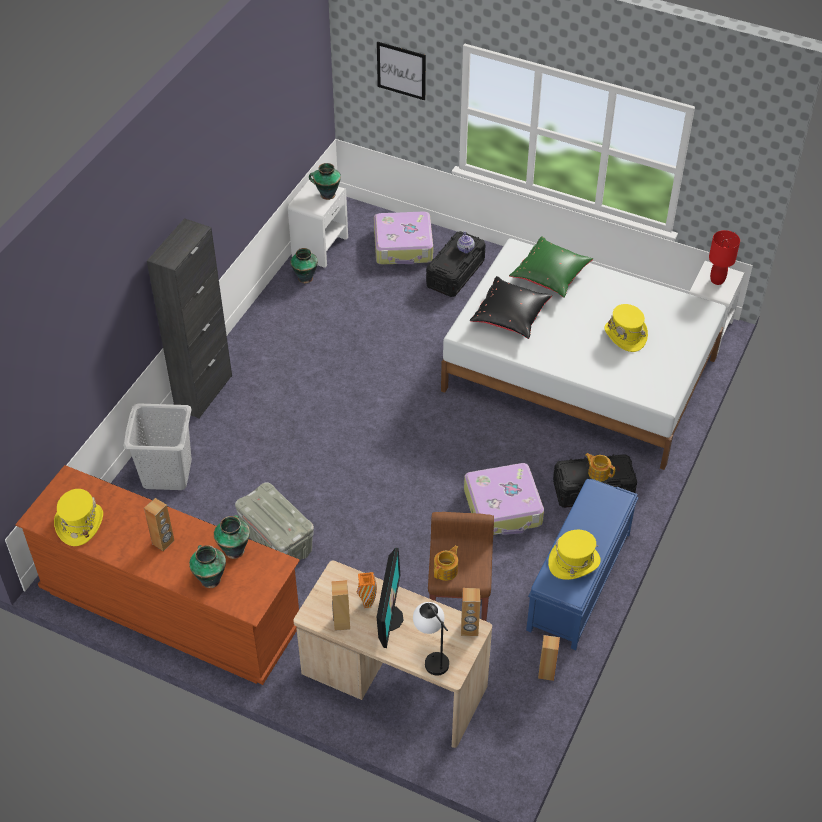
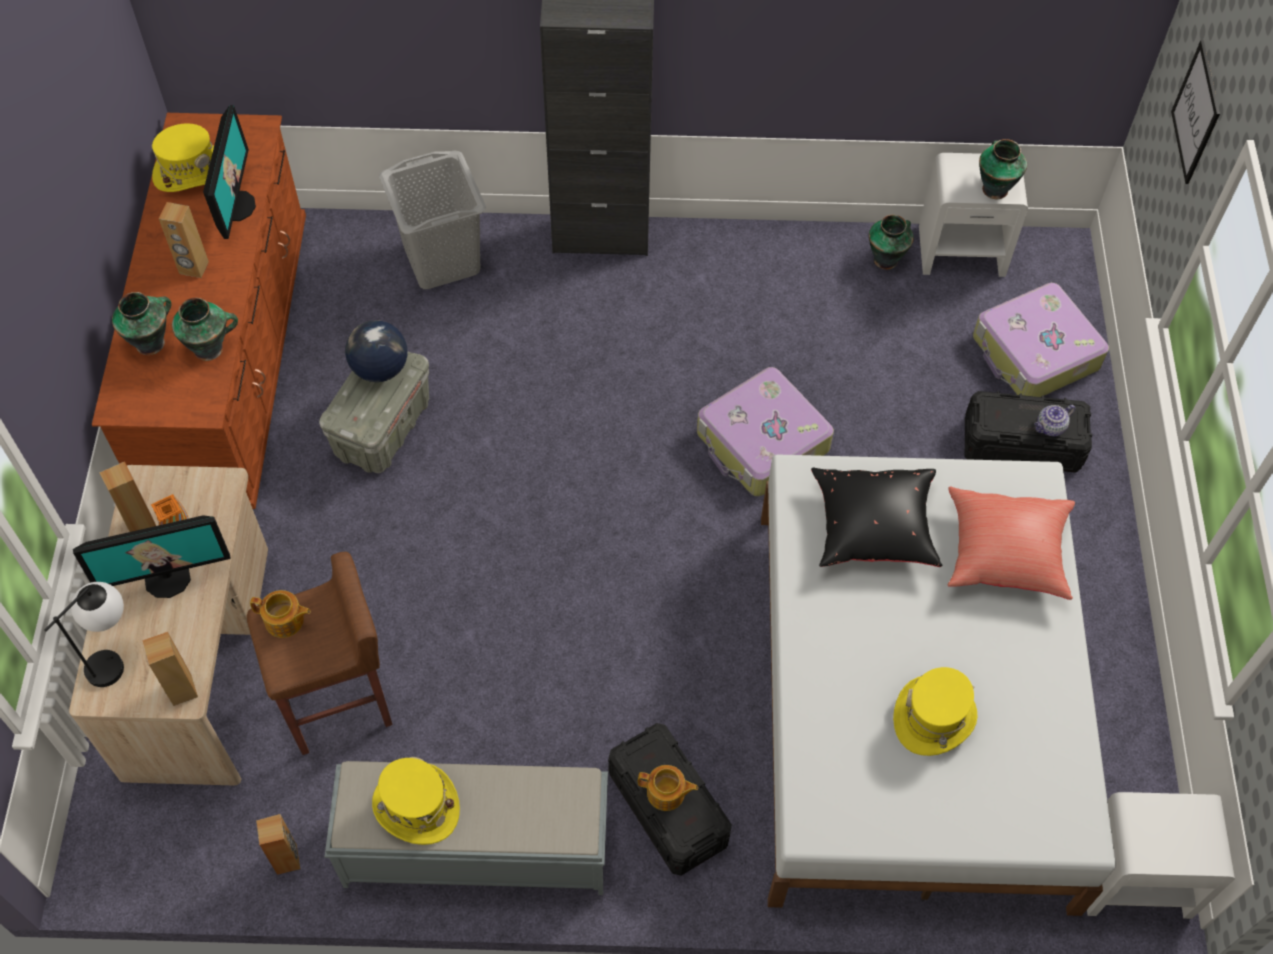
camera: 65 degrees right, 10 degrees up
(126, 507) = (236, 206): none -> monitor
(260, 506) = (379, 369): none -> globe
(503, 508) = (572, 689): suitcase -> suitcase (762, 443)
(551, 277) = (1005, 555): green pillow -> red pillow
(578, 582) = (474, 848): blue bench -> grey bench
(598, 472) = (666, 793): teapot -> teapot turned 90 degrees clockwise
(717, 280) = (1177, 833): red table lamp -> none

